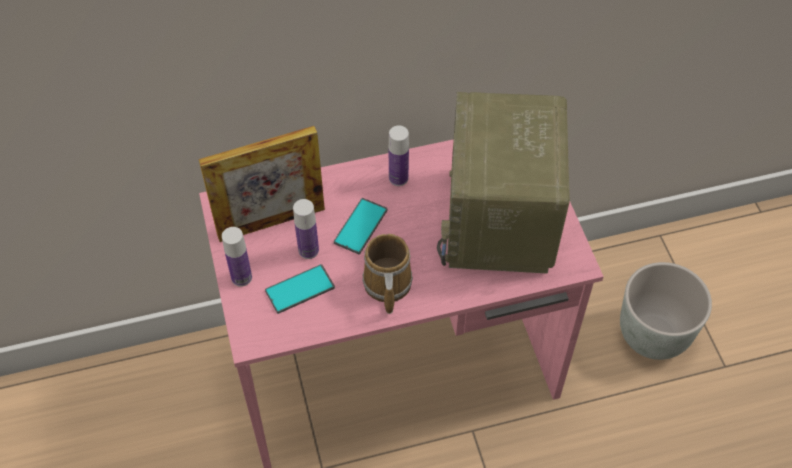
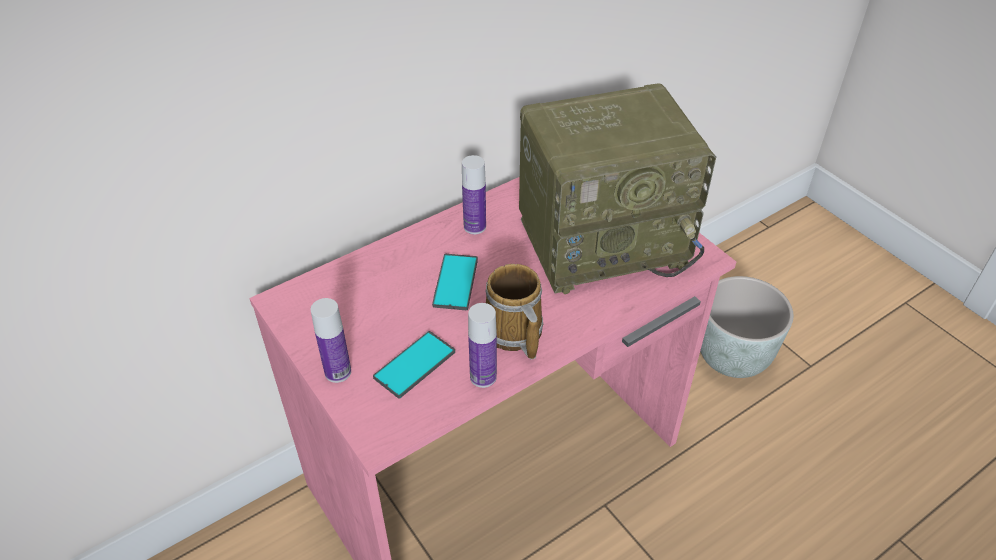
camera: 20 degrees left, 10 degrees down
(271, 222) = (350, 305): picture frame -> none
(308, 250) = (406, 322): bottle -> bottle (483, 377)
(501, 222) = (604, 239): radio -> radio turned 90 degrees counterclockwise

